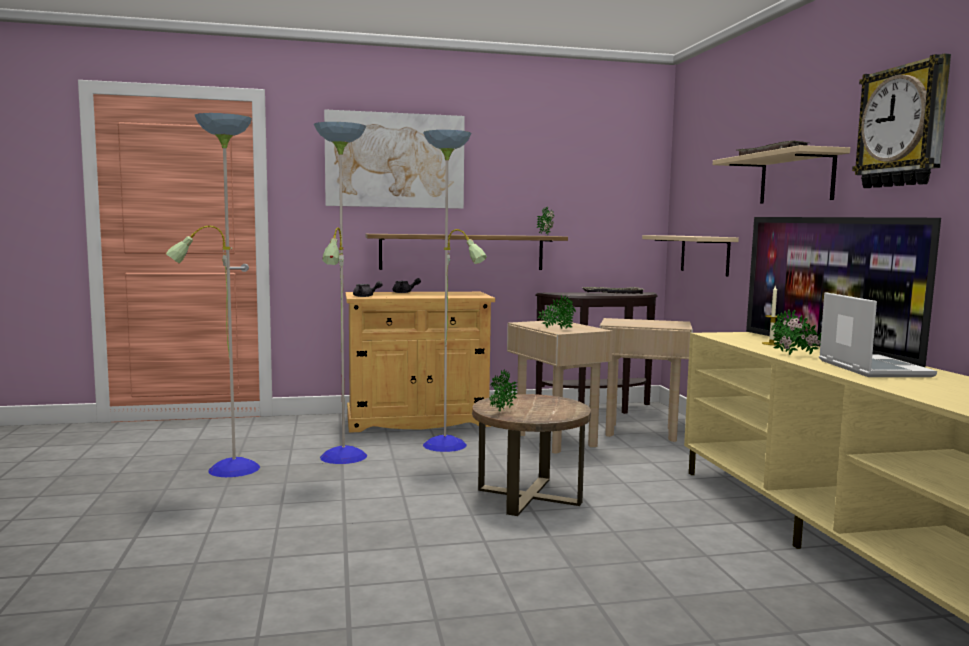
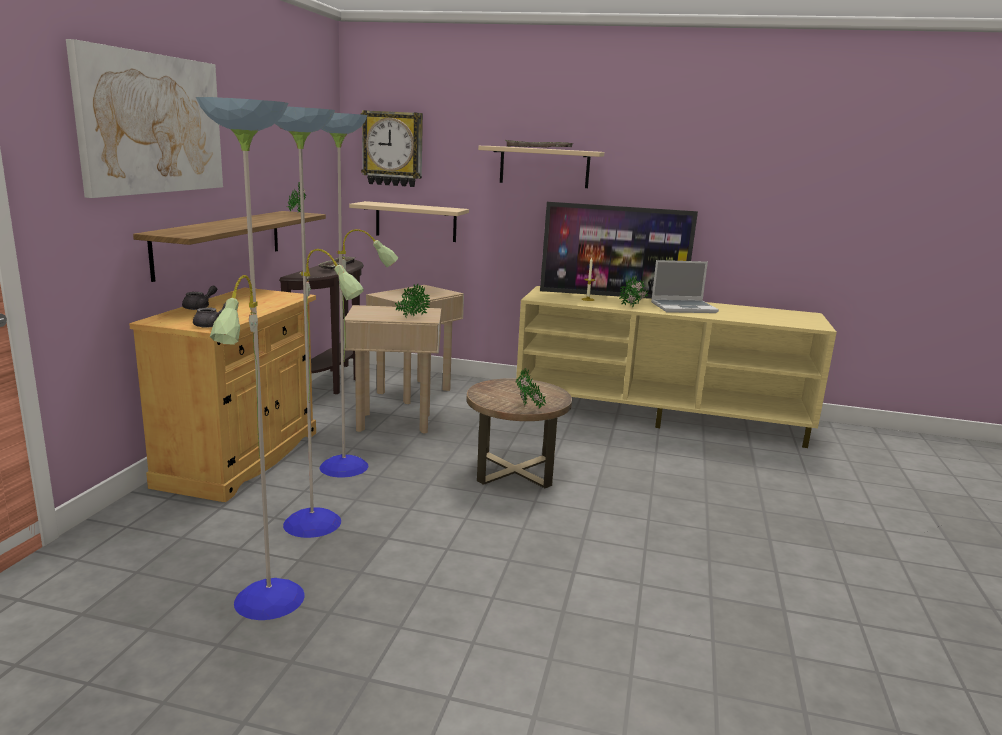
camera: 65 degrees left, 10 degrees up
(871, 368) = (684, 308): laptop -> laptop turned 150 degrees clockwise
(903, 126) = (654, 146): wall clock -> wall clock (393, 149)

